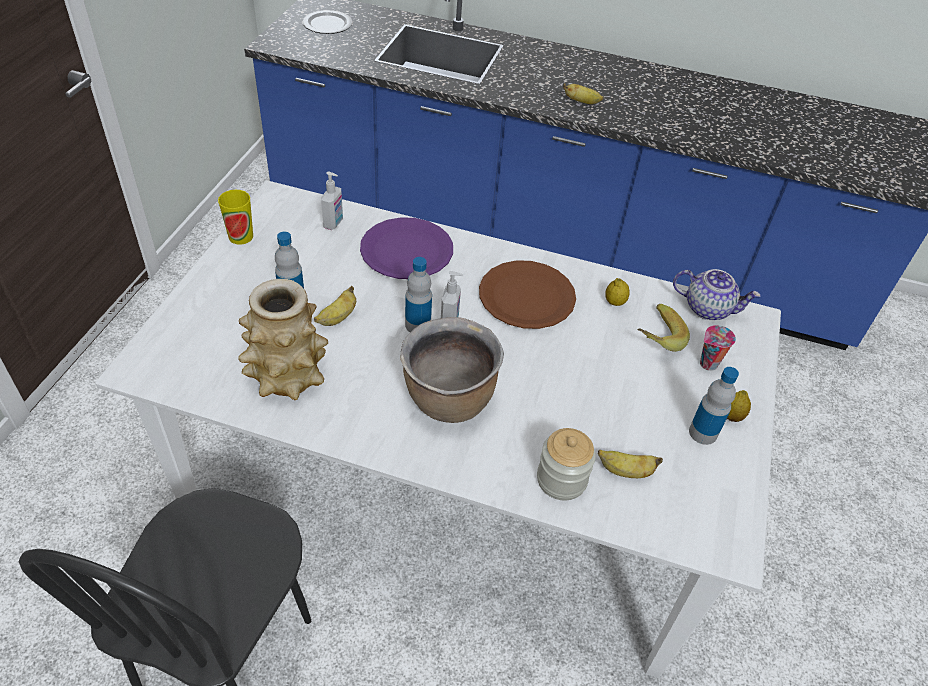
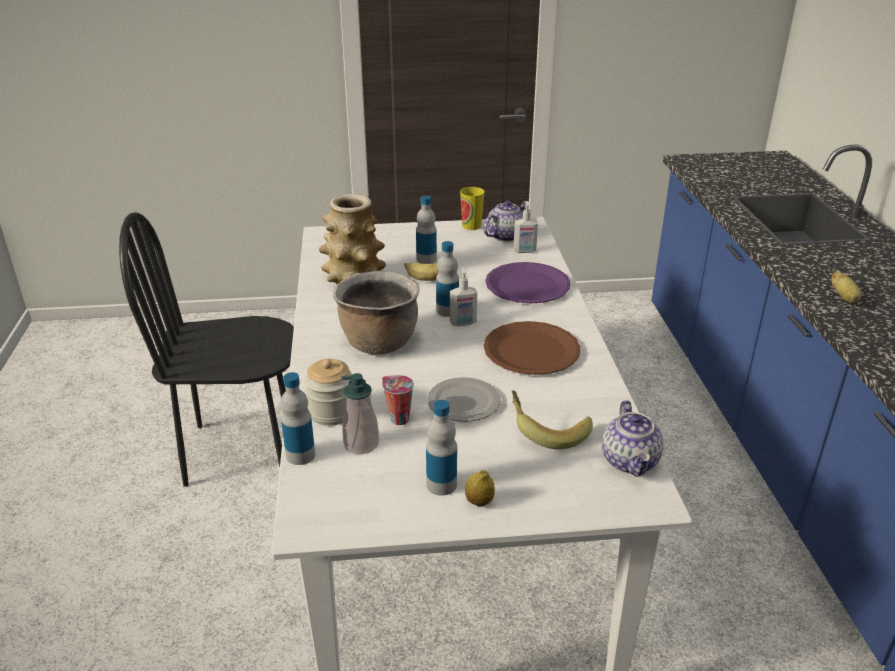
camera: 70 degrees right, 15 degrees down
(288, 222) = (505, 236): none -> teapot
(328, 25) = (751, 169): plate -> plate (463, 403)
(614, 302) = (575, 399): lemon -> none
(625, 471) = (361, 444): banana -> soap dispenser
(625, 526) = (300, 455): none -> bottle
(707, 364) = (541, 474): cup -> cup (398, 419)

